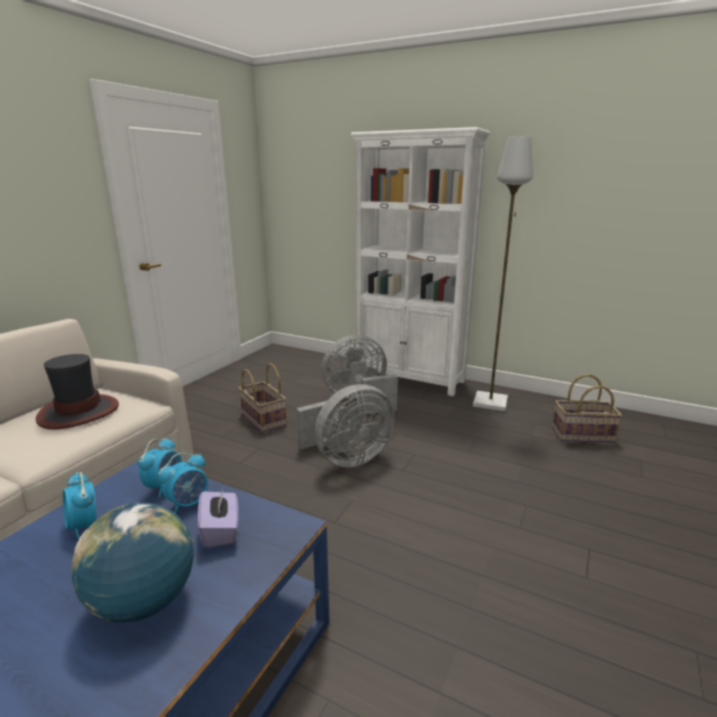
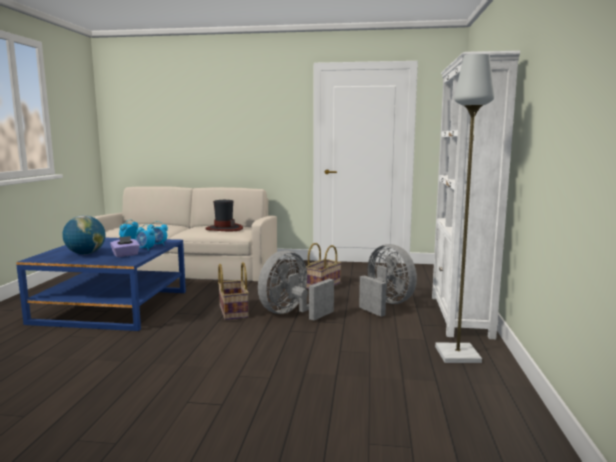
camera: 70 degrees right, 10 degrees down
(347, 458) = (291, 313): grey fan -> grey fan turned 90 degrees clockwise
(582, 435) = (435, 408): basket -> basket (232, 311)

